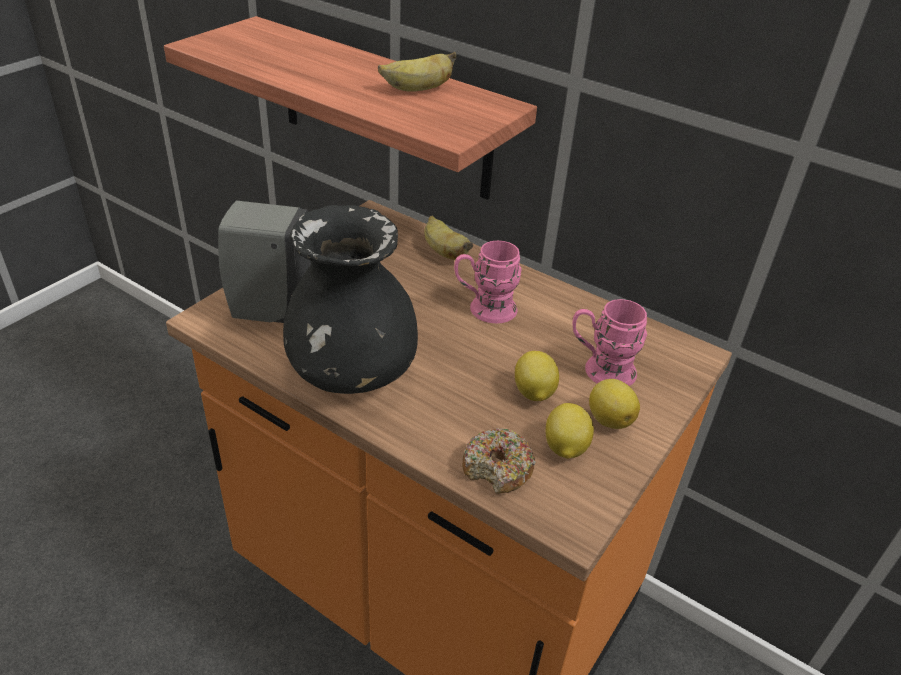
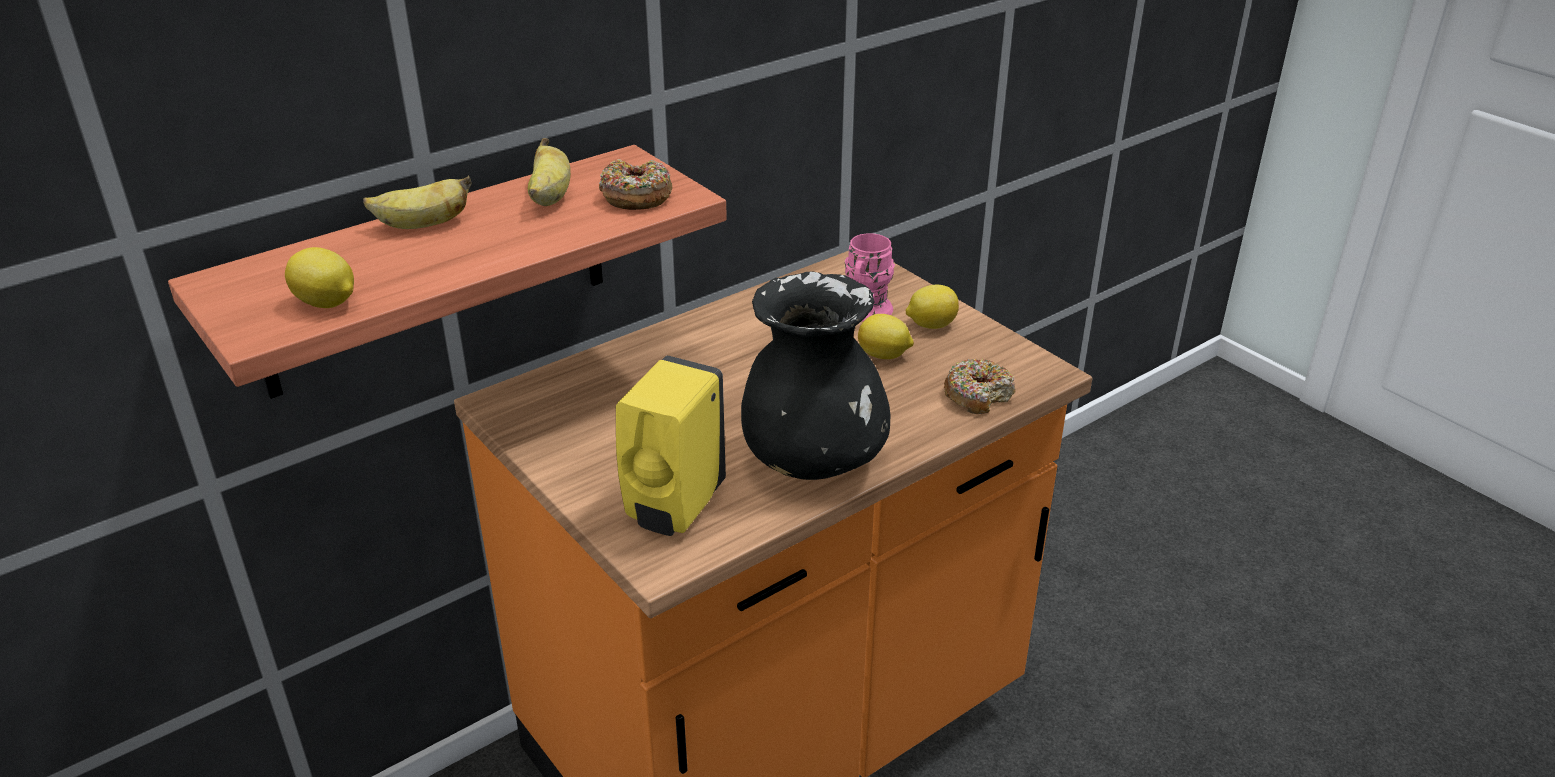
camera: 70 degrees left, 5 degrees down
(269, 312) = (674, 508): grey soap dispenser -> yellow soap dispenser
(439, 117) = (636, 196): none -> donut
(444, 252) = (617, 362): banana -> banana (422, 225)
(484, 309) = (741, 357): pink mug -> none
(565, 448) = (961, 355): lemon -> lemon (327, 304)

